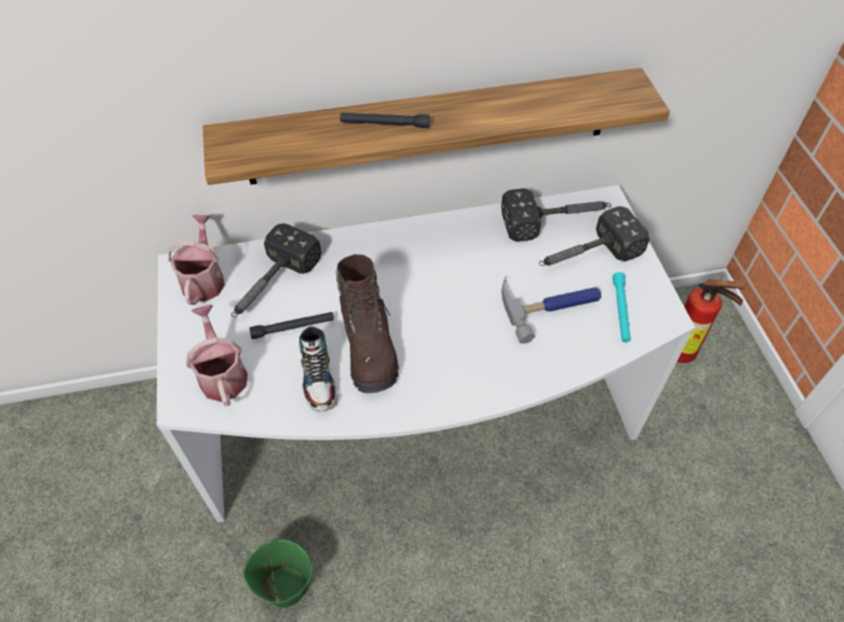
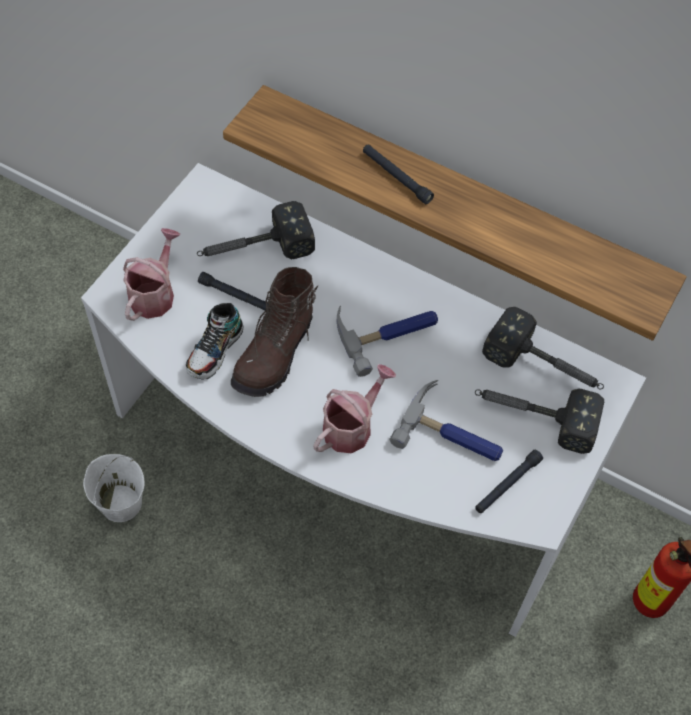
camera: 40 degrees right, 5 degrees up
(204, 279) = (211, 207): watering can -> watering can (352, 426)
(285, 586) = (120, 503): green bucket -> white bucket
(433, 272) = (388, 332): none -> hammer
(620, 310) = (507, 485): turquoise flashlight -> black flashlight

